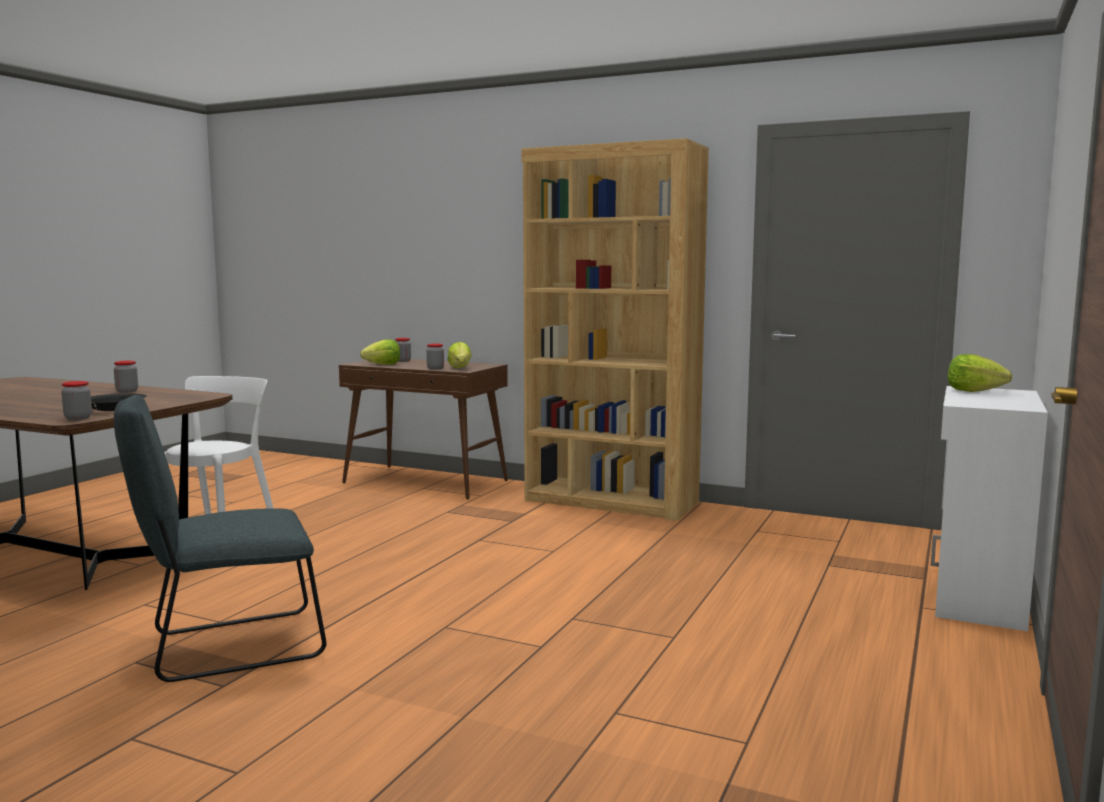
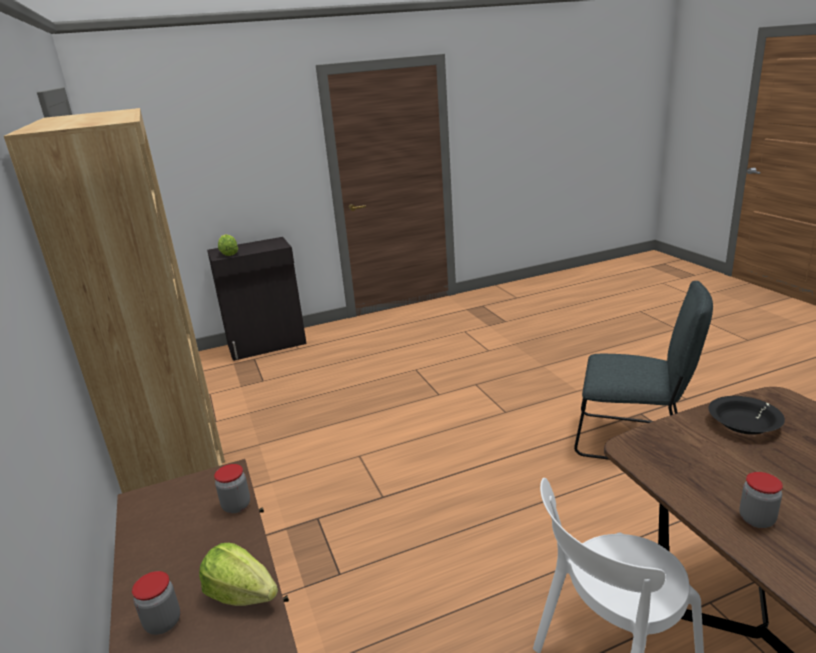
camera: 135 degrees left, 15 degrees up
(78, 418) = (772, 401): jar -> none
(460, 368) = (208, 493): lettuce -> none
(976, 597) = (267, 345): white cabinet -> black cabinet

